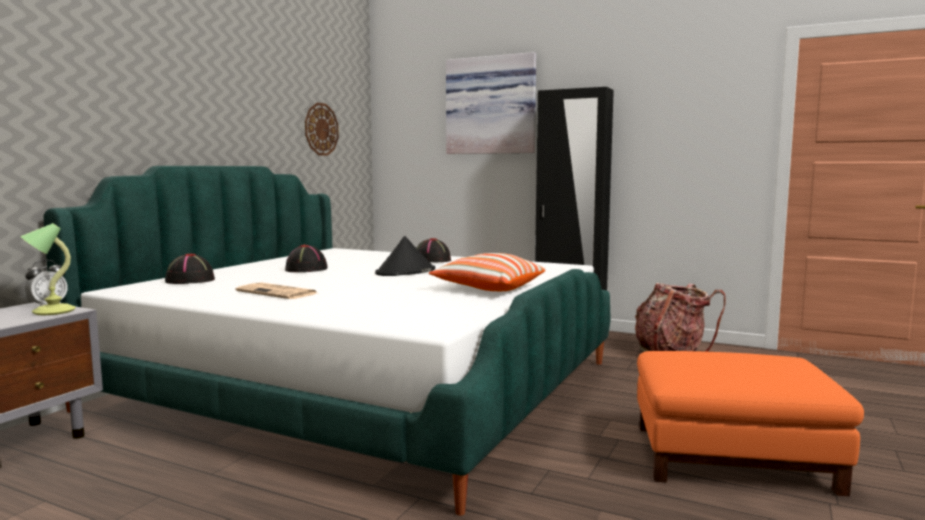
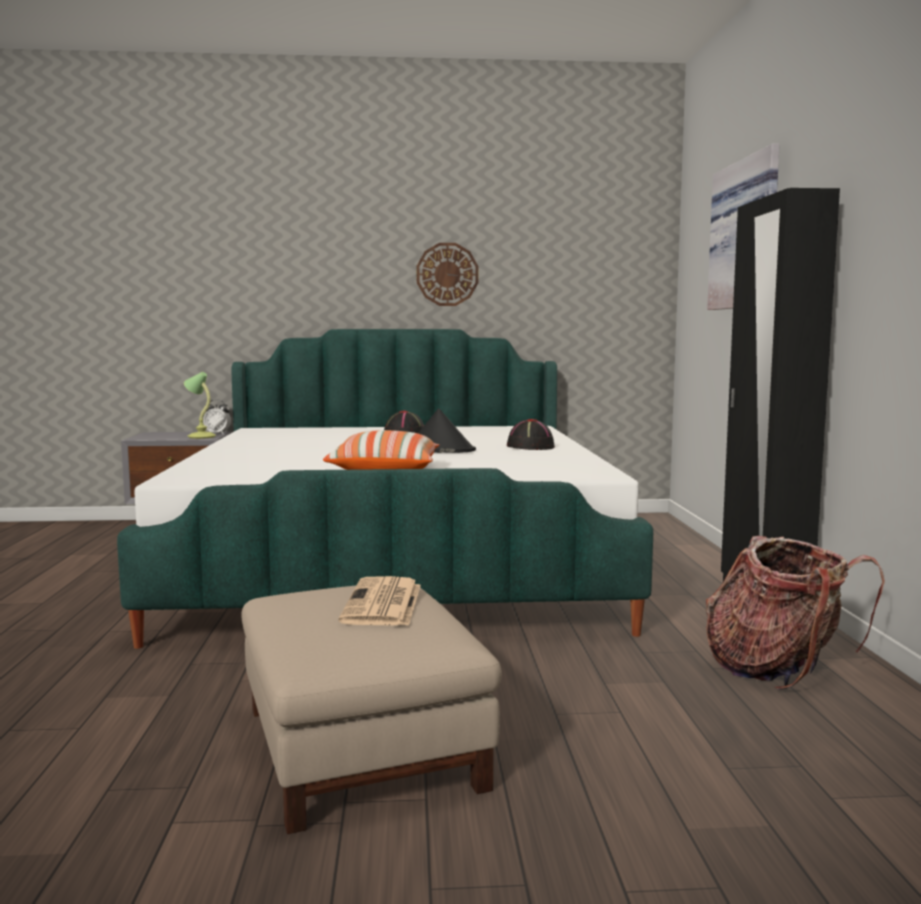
camera: 60 degrees right, 0 degrees up
(189, 281) = (307, 431): black hat -> none
(278, 292) = (285, 445): newspaper -> newspaper (383, 604)
(321, 129) = (571, 285): wall clock -> wall clock (447, 274)
(732, 457) = (363, 747): orange ottoman -> beige ottoman

